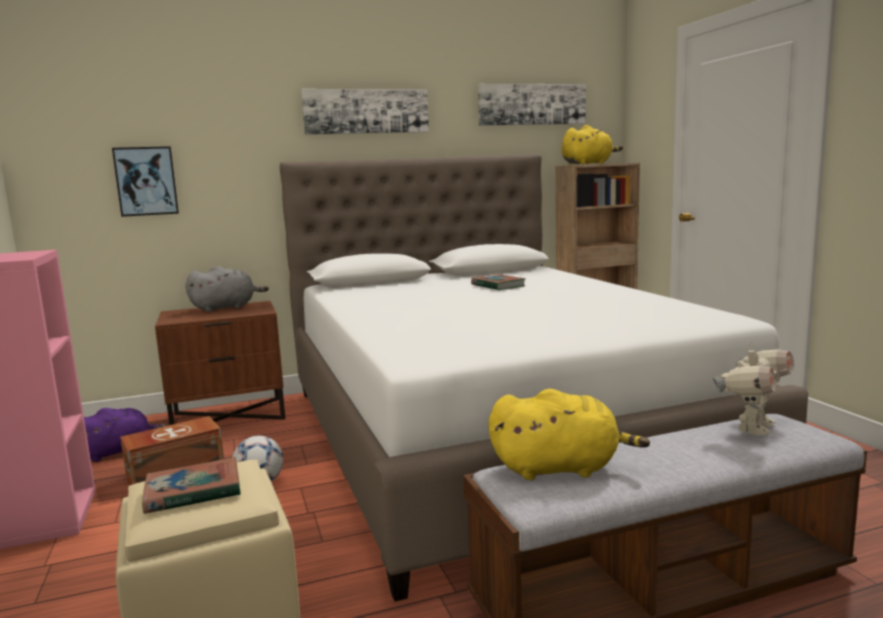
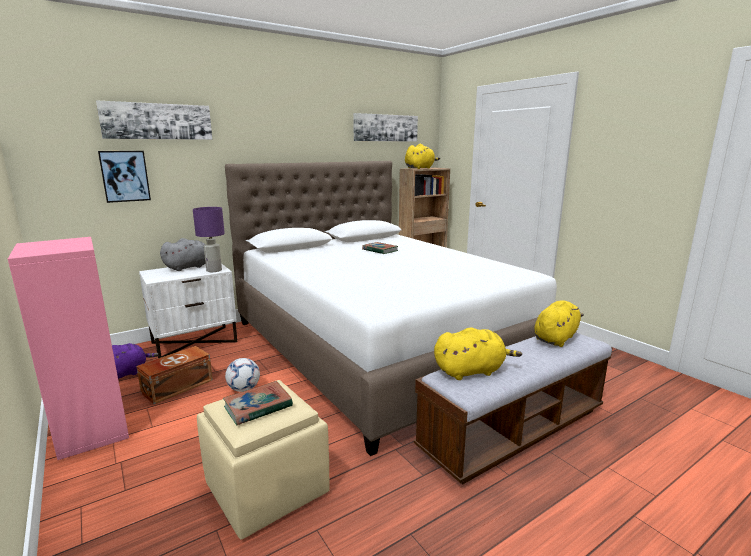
camera: 15 degrees left, 5 degrees up
(229, 416) = (194, 342): brown nightstand -> white nightstand
(253, 312) = (214, 270): none -> purple table lamp
(366, 111) = (282, 129): picture -> picture (157, 121)
(752, 427) = (556, 338): toy robot -> yellow plush toy

